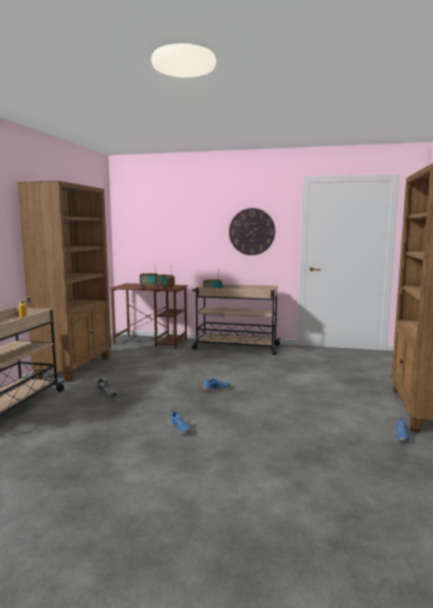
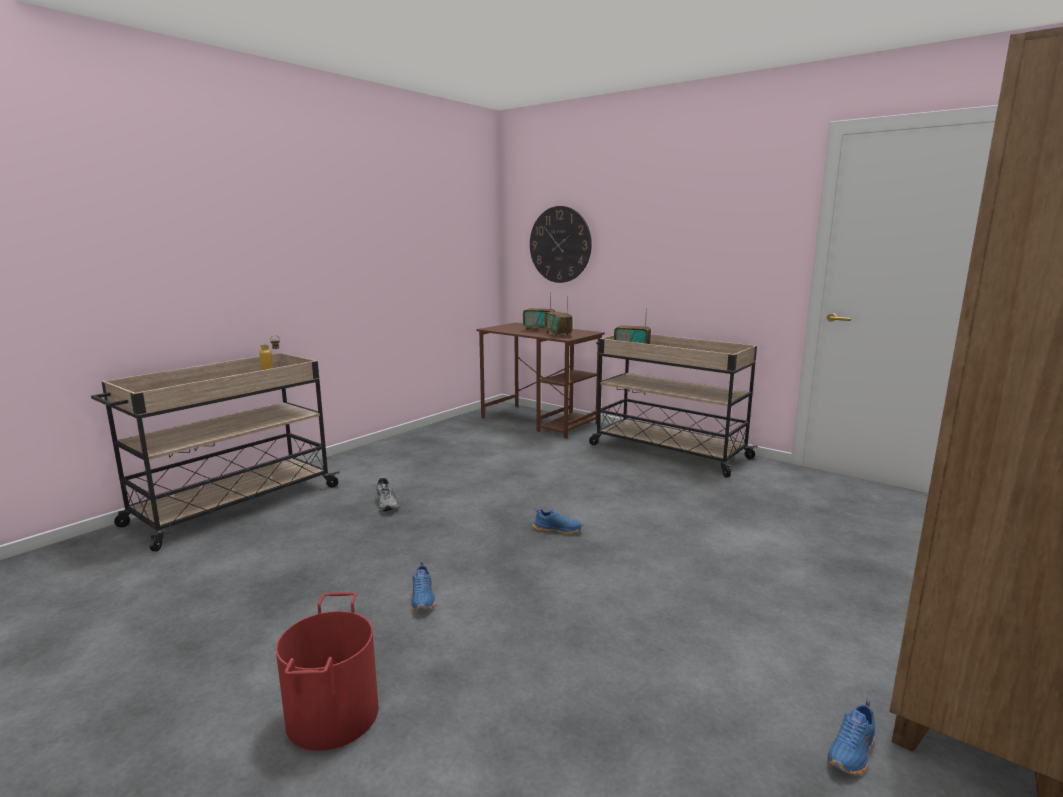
camera: 25 degrees right, 5 degrees up
(75, 367) = (393, 449): brown bookcase -> none
(189, 480) = (331, 715): none -> red bucket
(251, 231) = (719, 239): wall clock -> wall clock (560, 244)

